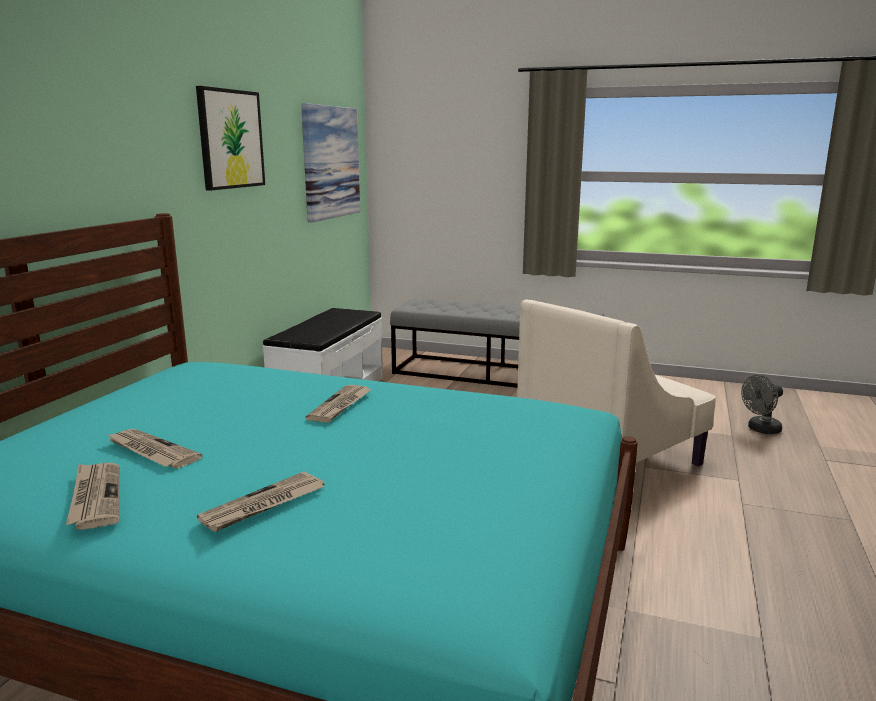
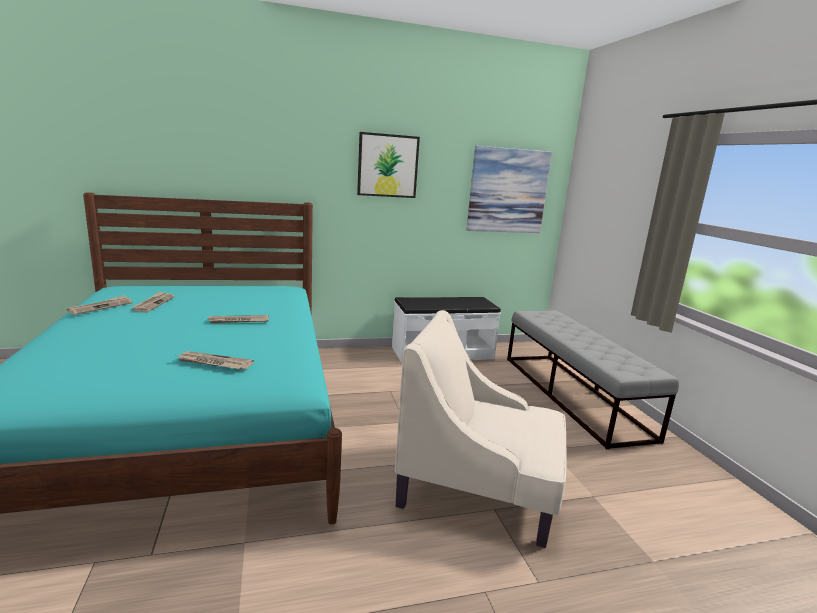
camera: 55 degrees right, 0 degrees up
(263, 505) = (93, 331): newspaper -> newspaper (214, 363)
(760, 430) = (705, 586): grey fan -> none

